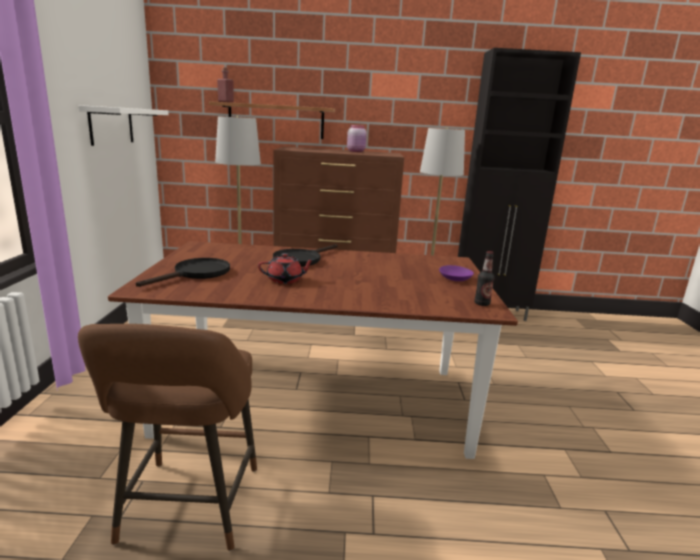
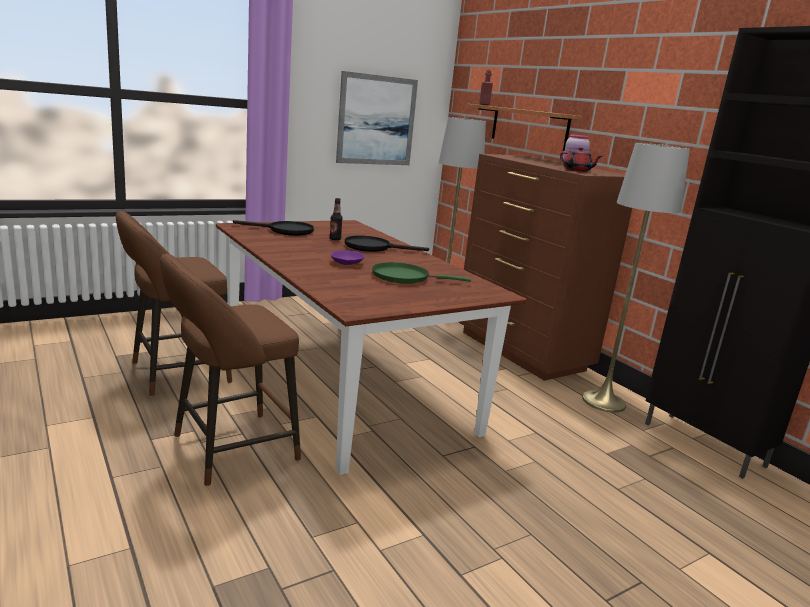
camera: 55 degrees right, 0 degrees up
(111, 125) = (376, 120): white shelf -> picture
(285, 280) = (312, 249): red teapot -> red teapot (577, 170)
(400, 516) = (228, 450): none -> brown stool
(402, 273) = (404, 277): none -> green frying pan
(455, 279) = (427, 295): purple bowl -> purple bowl (346, 263)
(482, 304) = (367, 306): bottle -> bottle (335, 239)

